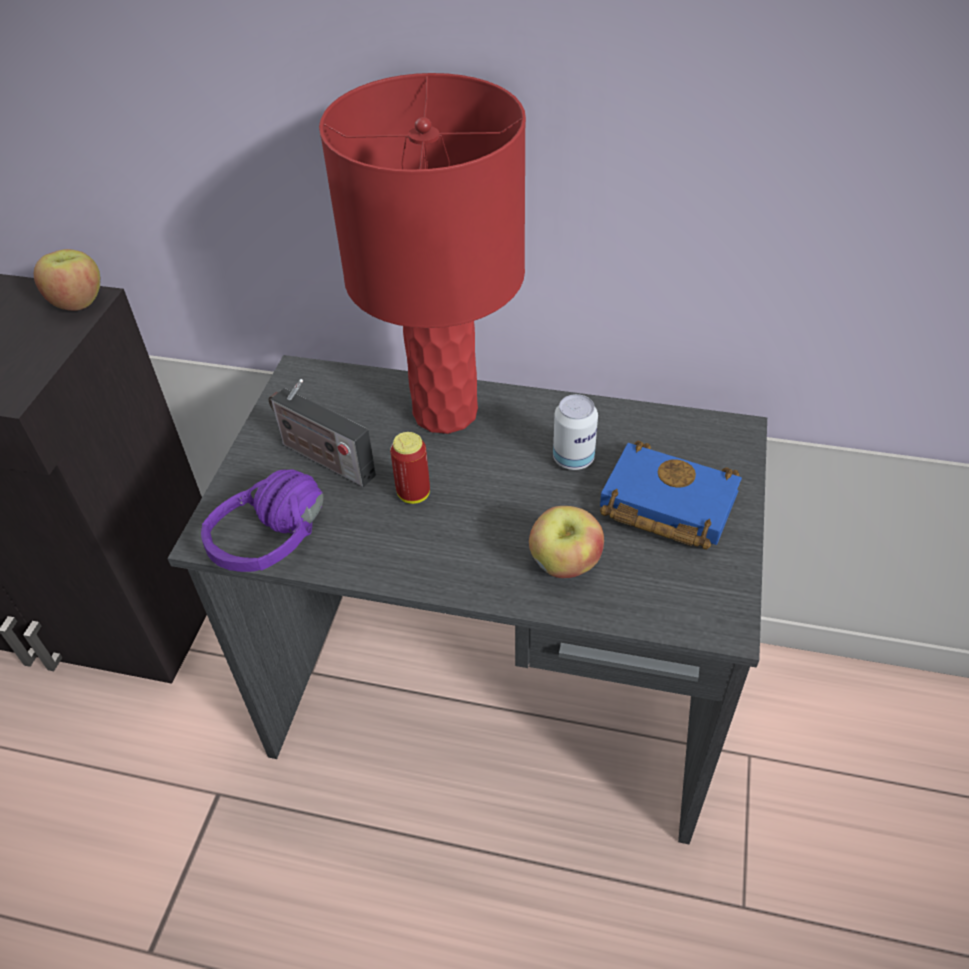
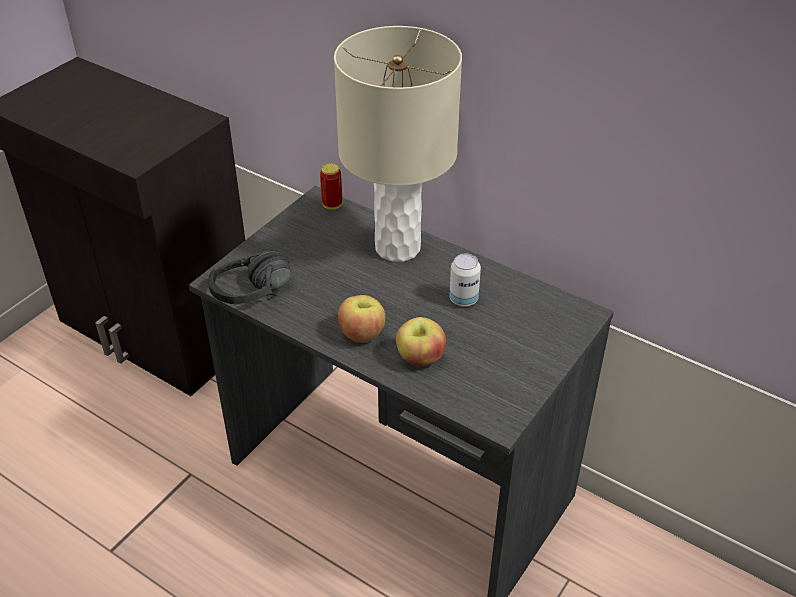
camera: 20 degrees right, 5 degrees down
(78, 302) = (198, 119): apple -> apple (362, 334)
(284, 547) = (257, 298): purple headphones -> black headphones
(323, 458) = (306, 254): radio -> none
(413, 494) = (350, 291): can -> can (332, 205)
(444, 411) = (397, 247): red table lamp -> beige table lamp
(663, 504) = (505, 343): blue book -> none

